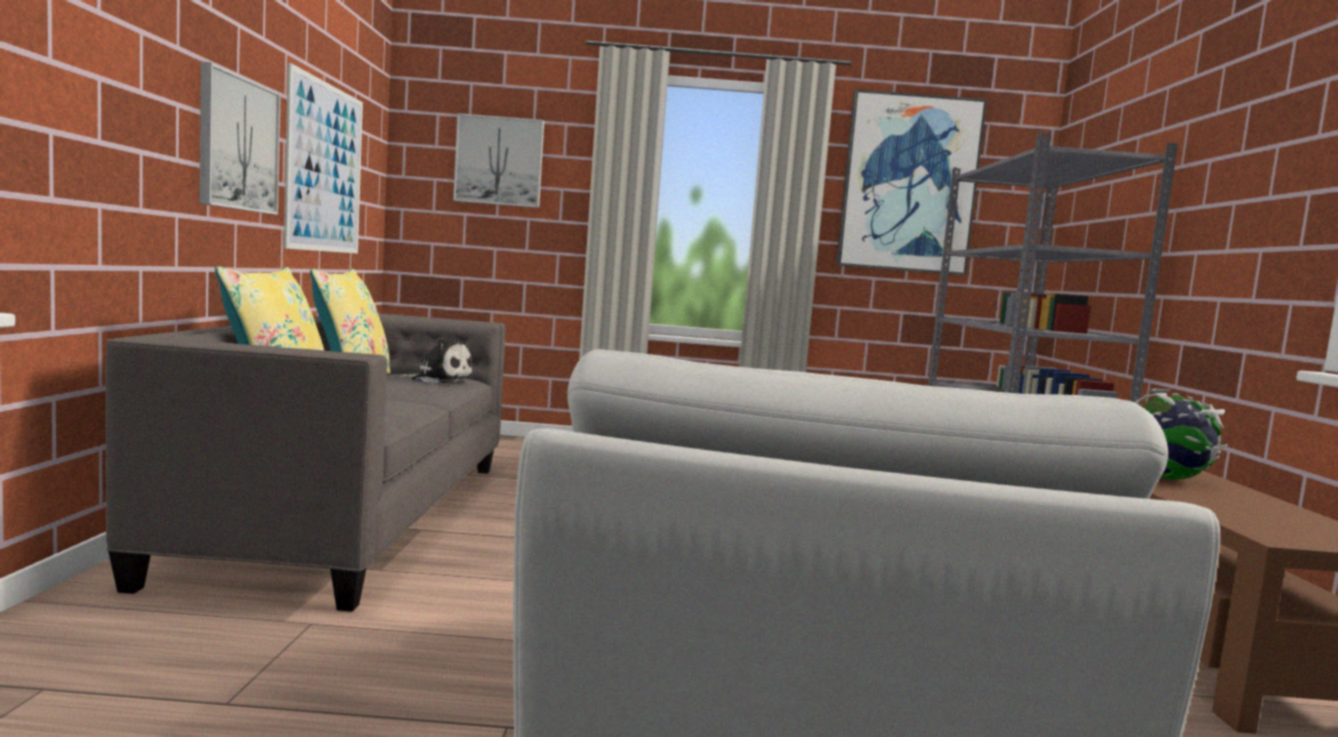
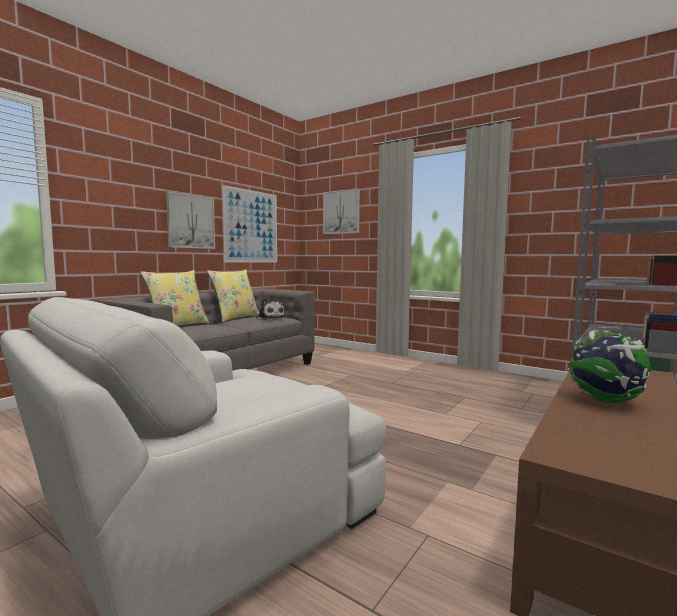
camera: 35 degrees right, 0 degrees up
(908, 184) = (572, 189): picture -> none

